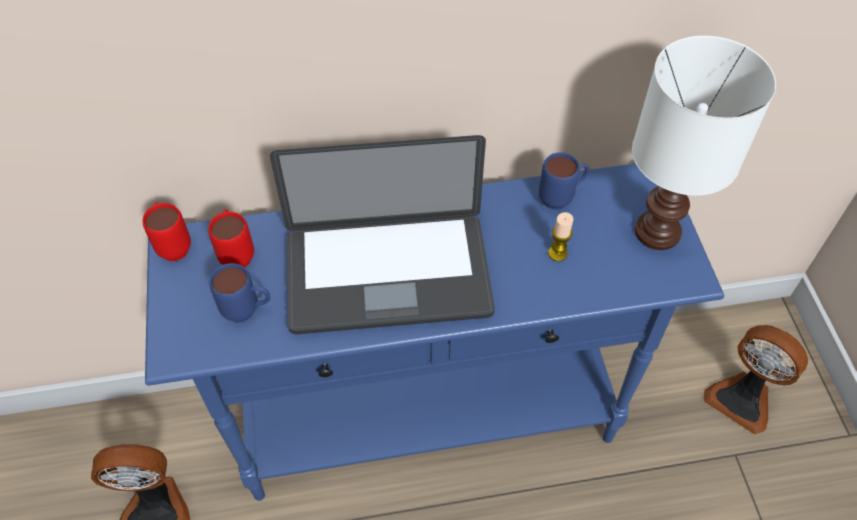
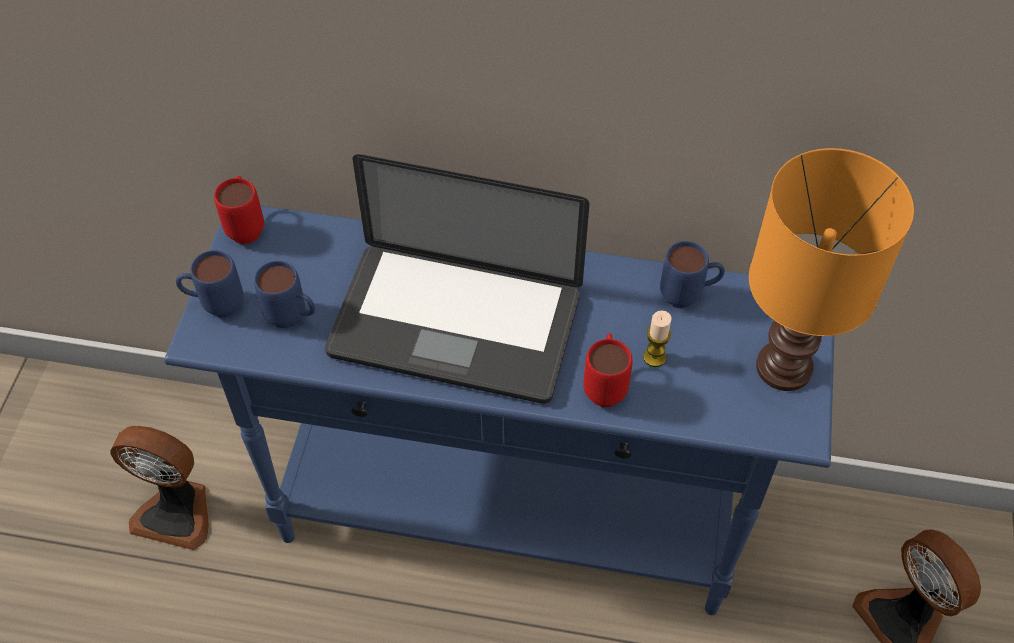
camera: 20 degrees right, 0 degrees up
(173, 320) = (215, 306): none -> blue mug
(237, 253) = (307, 254): red mug -> red mug (605, 386)
(659, 231) = (786, 367): white table lamp -> orange table lamp

